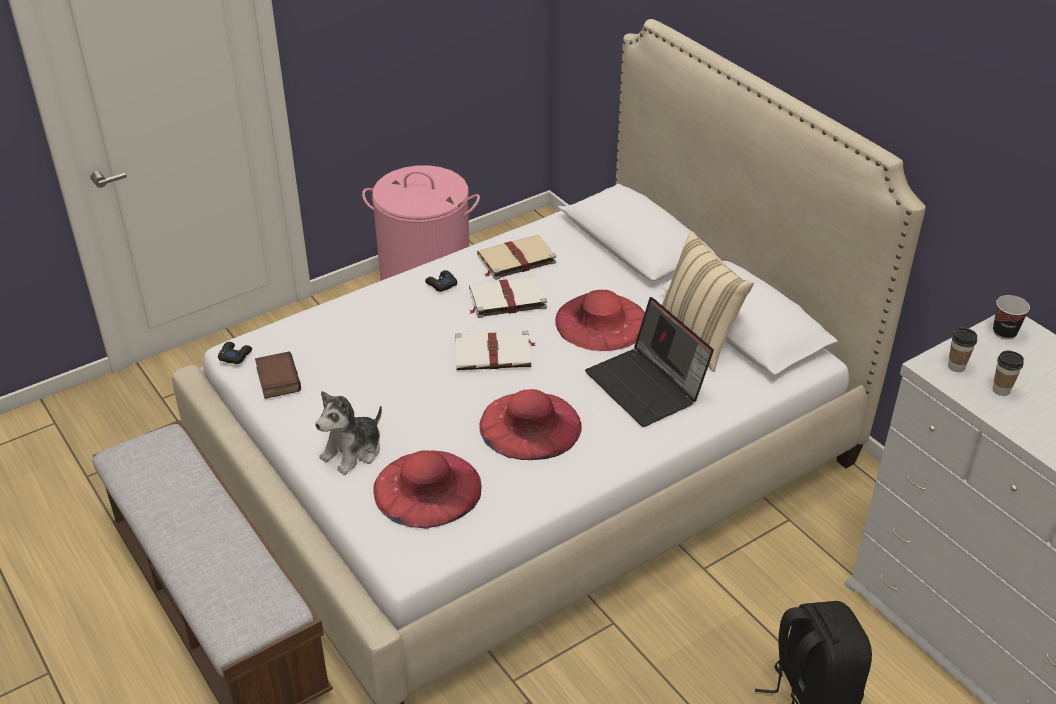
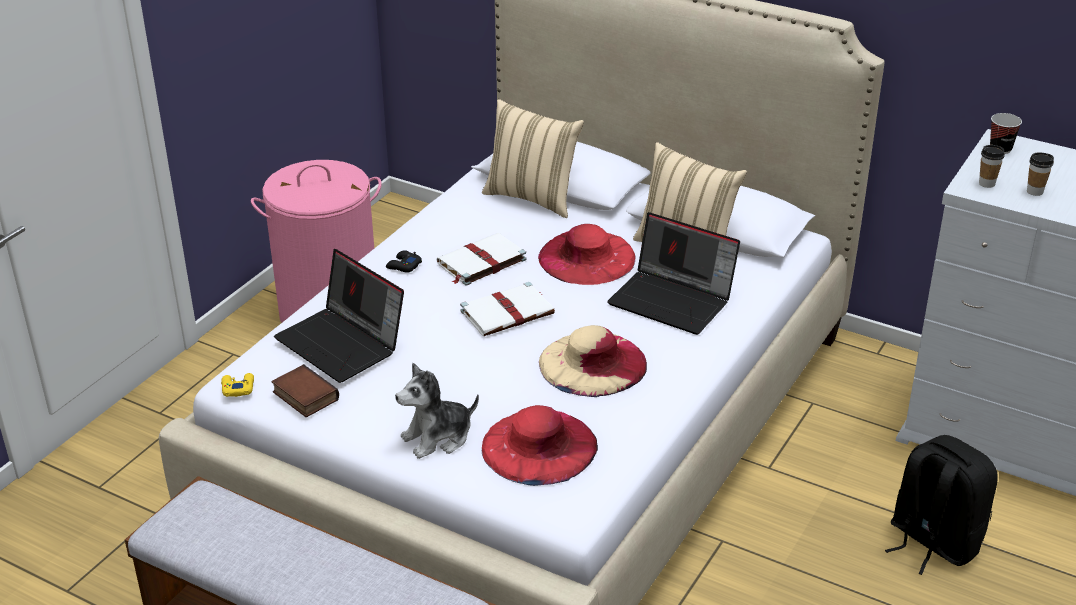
camera: 25 degrees left, 5 degrees down
(235, 355) = (238, 388): black game controller -> yellow game controller
(339, 341) = (343, 343): none -> laptop
(353, 452) = (438, 438): plush toy -> plush toy turned 45 degrees clockwise
(515, 259) = (460, 225): beige book -> none
(530, 425) = (592, 363): red hat -> beige hat
(597, 250) = (533, 197): none -> beige pillow

